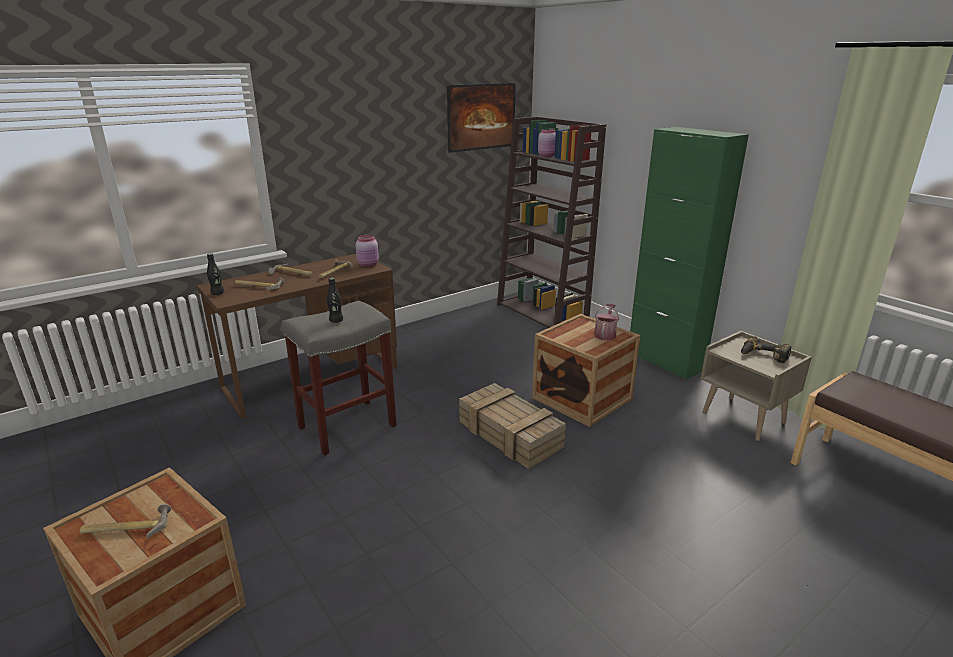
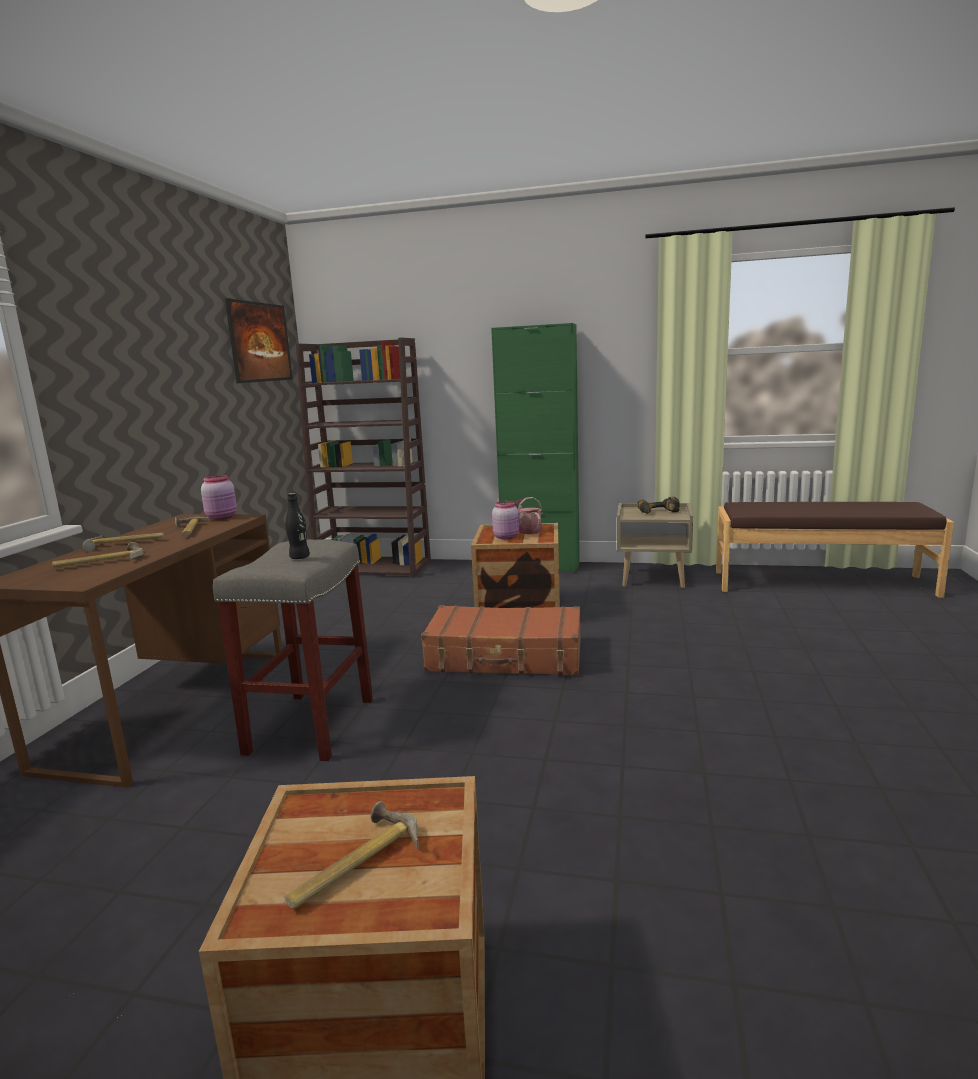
camera: 40 degrees left, 10 degrees down
(217, 293) = (41, 582): black bottle -> none
(511, 435) = (505, 657): crate -> brown suitcase
(547, 155) = (350, 380): pink jar -> pink jar (507, 537)

